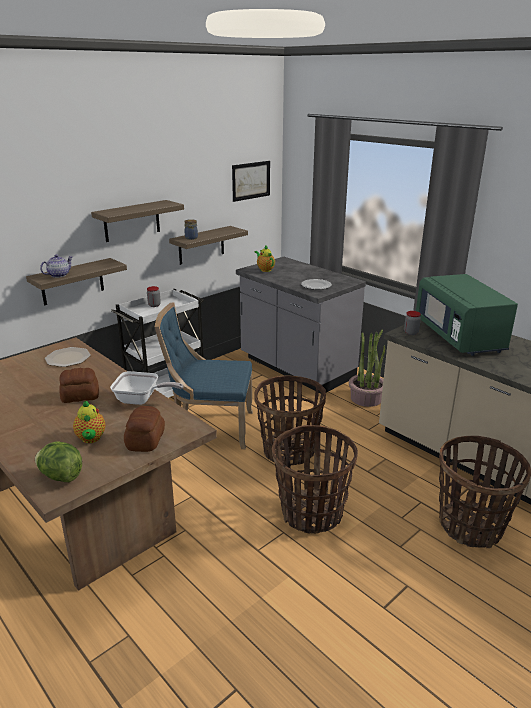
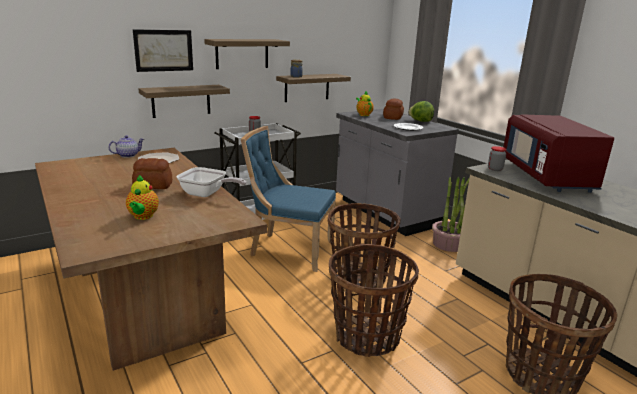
camera: 10 degrees right, 5 degrees down
(59, 275) = (166, 89): teapot -> teapot (128, 155)
(61, 476) = (96, 241): lettuce -> lettuce (420, 121)
(145, 440) = (192, 224): bread -> bread (392, 117)
(251, 180) = (360, 34): picture -> picture (164, 50)
(459, 337) = (547, 177): green microwave -> red microwave

